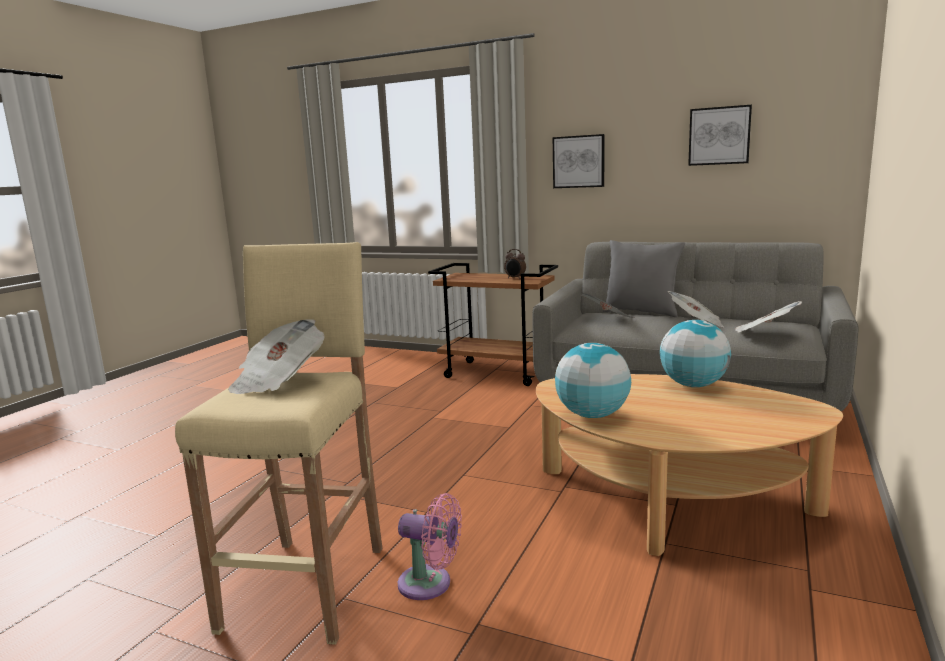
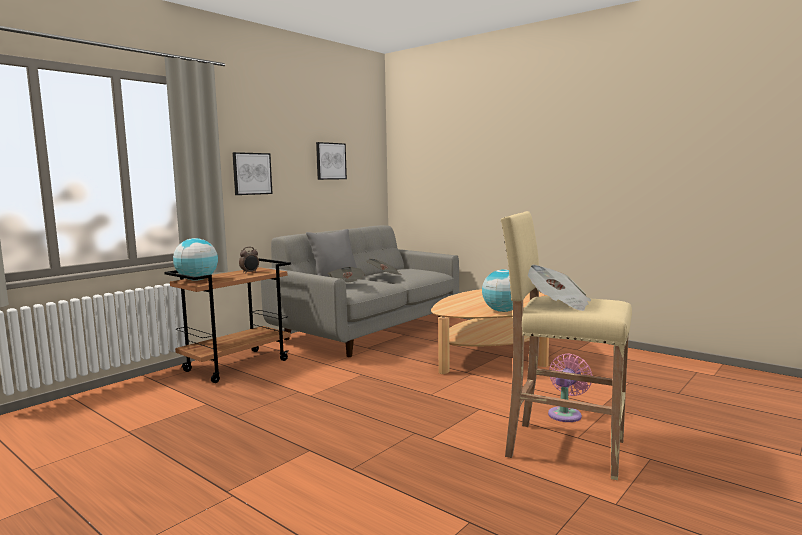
camera: 75 degrees left, 5 degrees down
(693, 385) = (470, 295): globe -> globe (197, 280)
(764, 333) = (421, 272): newspaper -> none

